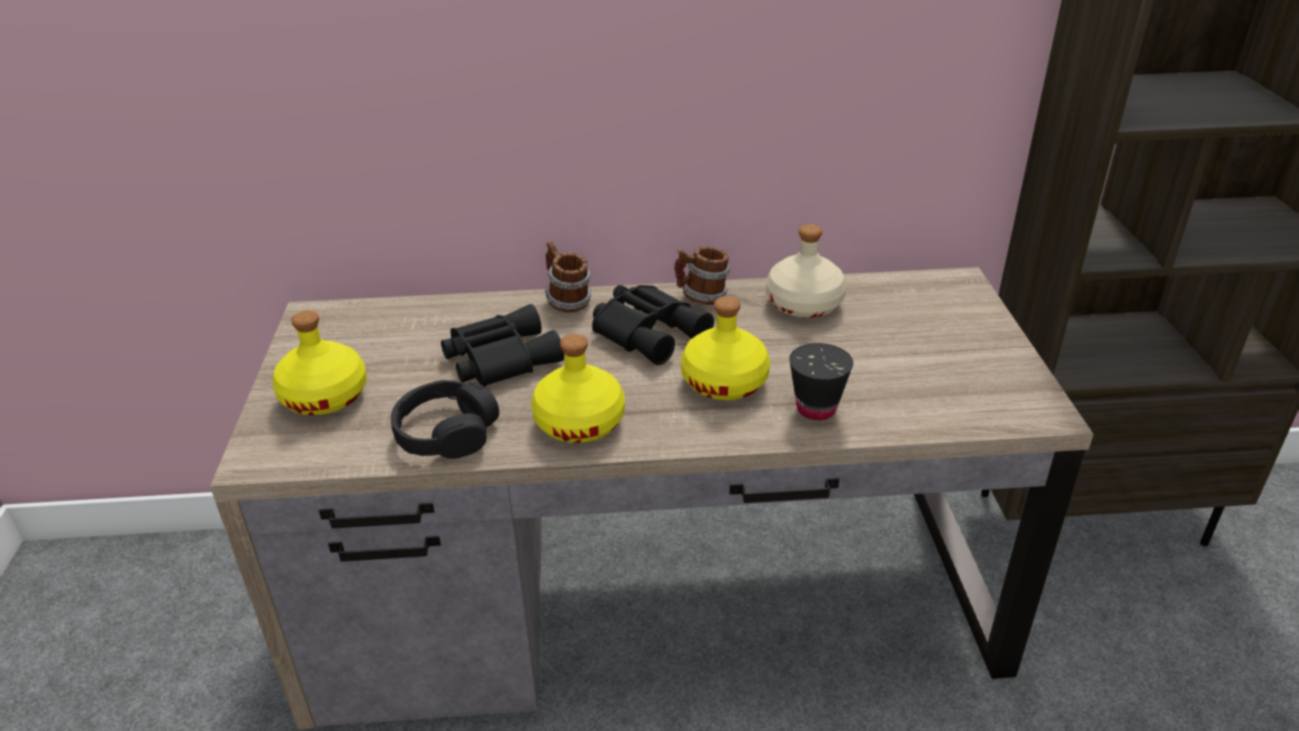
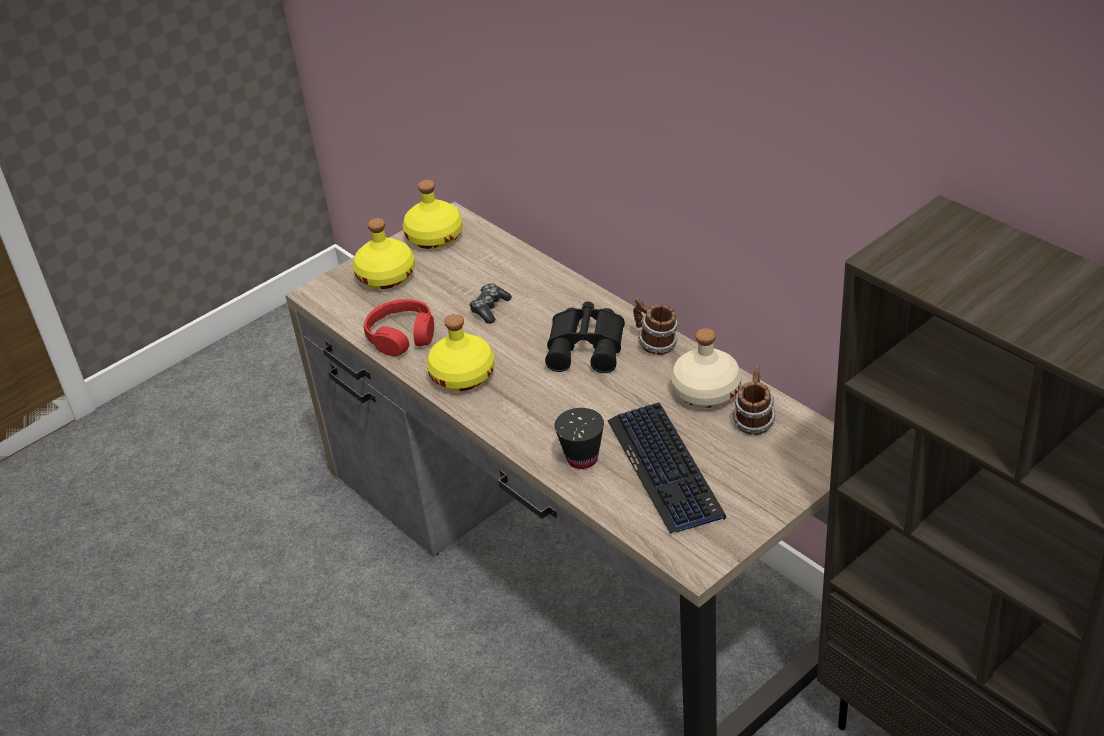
camera: 55 degrees right, 5 degrees up
(446, 433) = (402, 336): black headphones -> red headphones
(499, 358) = (490, 308): black binoculars -> game controller
(566, 302) = (580, 295): mug -> mug (753, 421)
(725, 381) = (568, 406): yellow bottle -> yellow bottle (435, 237)
(888, 370) = (665, 468): none -> keyboard

